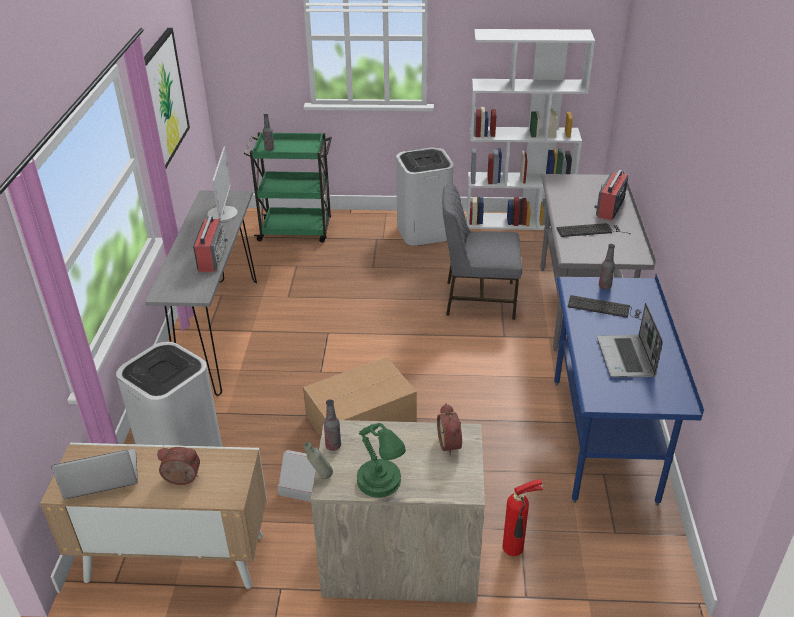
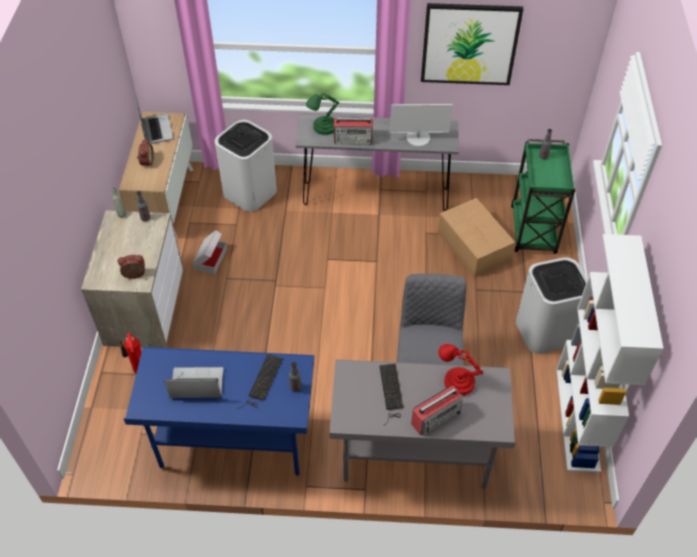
camera: 90 degrees right, 15 degrees up
(362, 418) = (273, 286): cardboard box -> cardboard box (473, 247)
(381, 483) = (110, 241): green table lamp -> green table lamp (323, 128)
(567, 198) = (456, 382): none -> red table lamp
(609, 208) = (436, 417): radio -> radio turned 120 degrees clockwise

